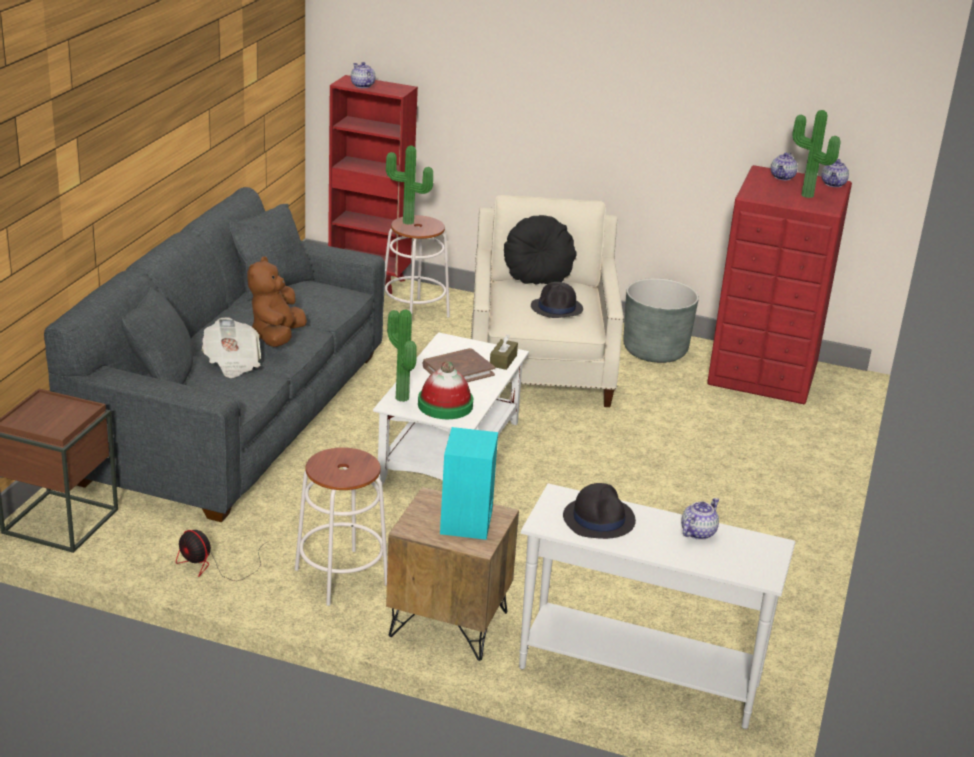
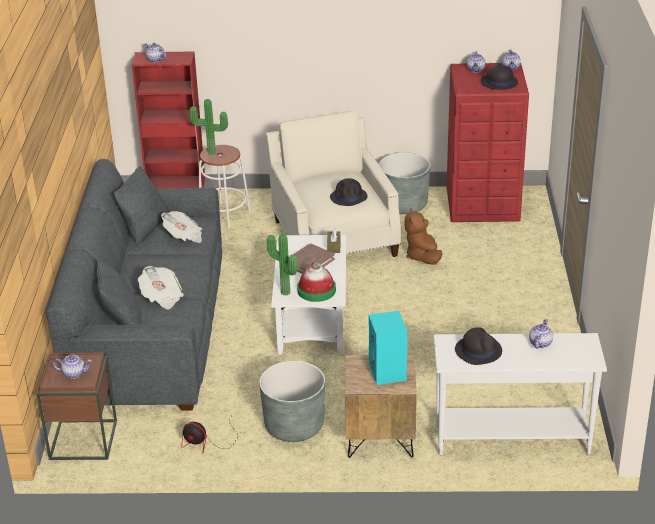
camera: 15 degrees left, 5 degrees up
(50, 419) = (74, 373): none -> teapot
(277, 337) = (178, 269): brown plush toy -> brown plush toy (422, 256)
(312, 304) = (184, 237): none -> newspaper
(341, 576) = (294, 426): white stool -> grey planter
(537, 280) = (321, 177): black pillow -> none
(806, 196) = (499, 82): potted plant -> black hat

